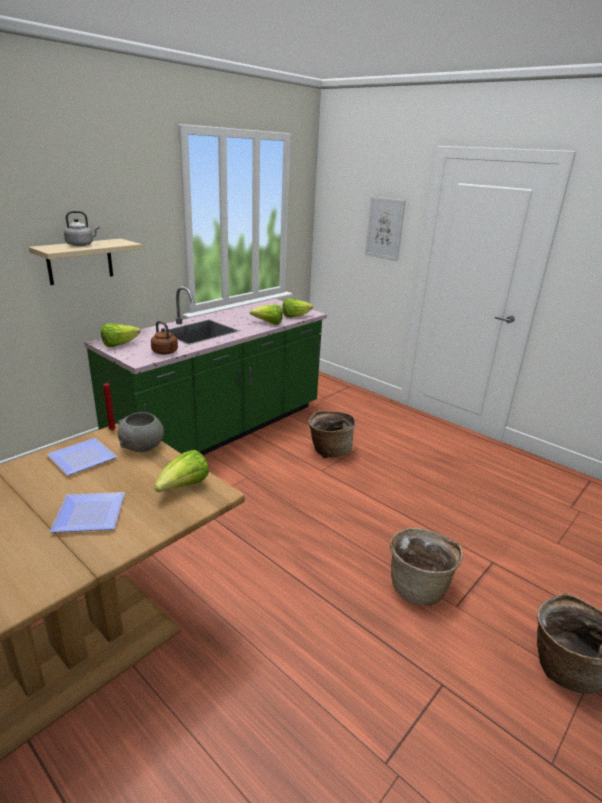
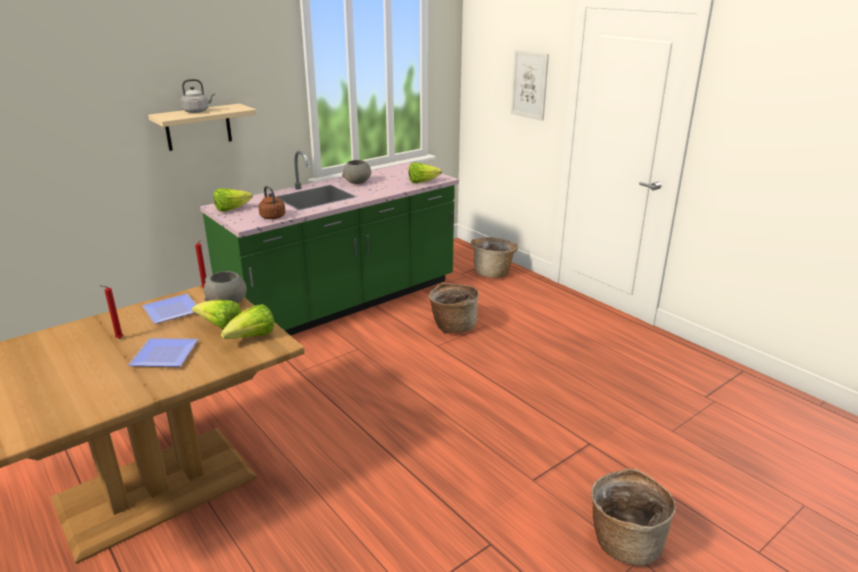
camera: 10 degrees right, 0 degrees up
(28, 497) = (118, 339): none -> red candle
(234, 317) = (357, 182): none -> grey bowl
(268, 323) = (390, 189): lettuce -> lettuce (221, 327)
(419, 586) = (500, 459): basket -> basket (493, 273)

